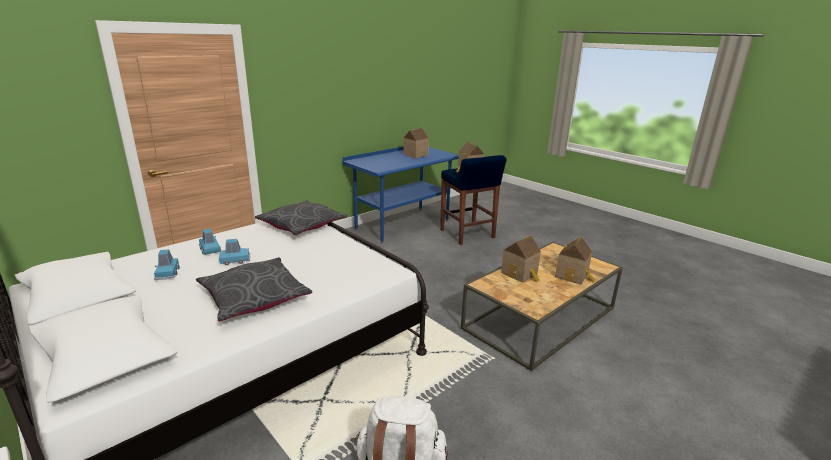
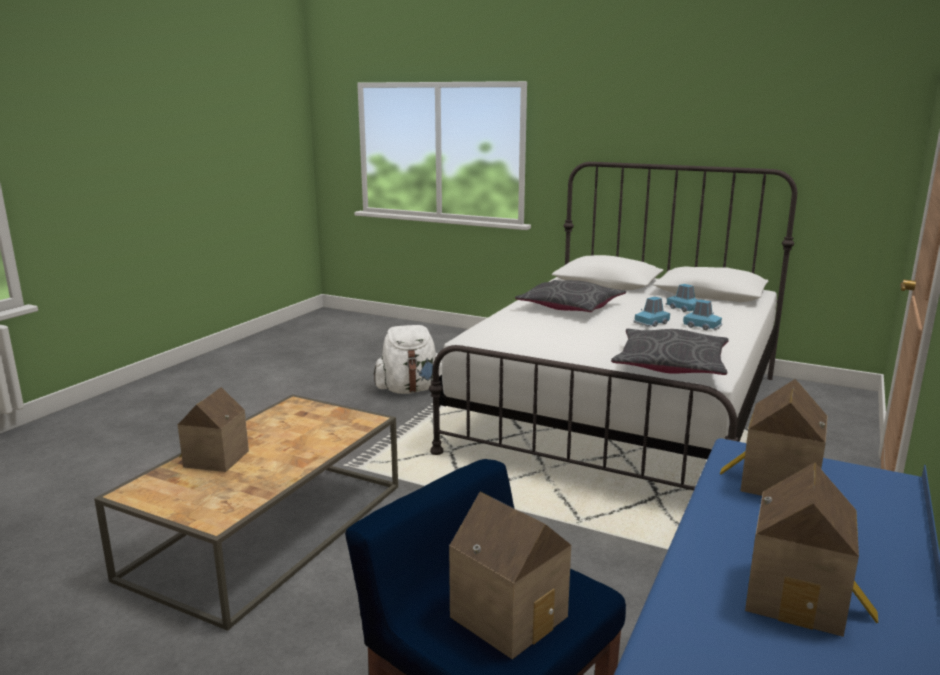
camera: 160 degrees right, 5 degrees down
(521, 274) = (307, 446): toy house -> toy house (774, 483)

